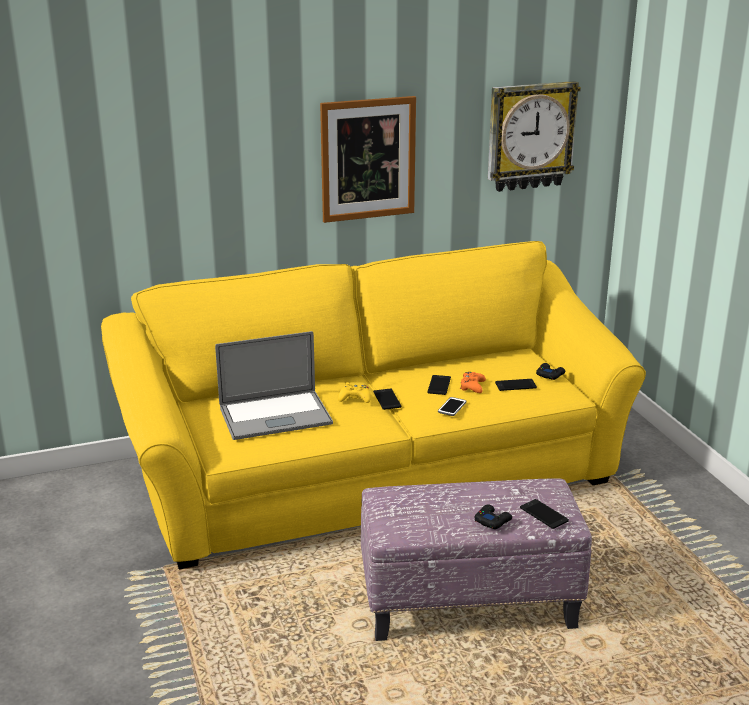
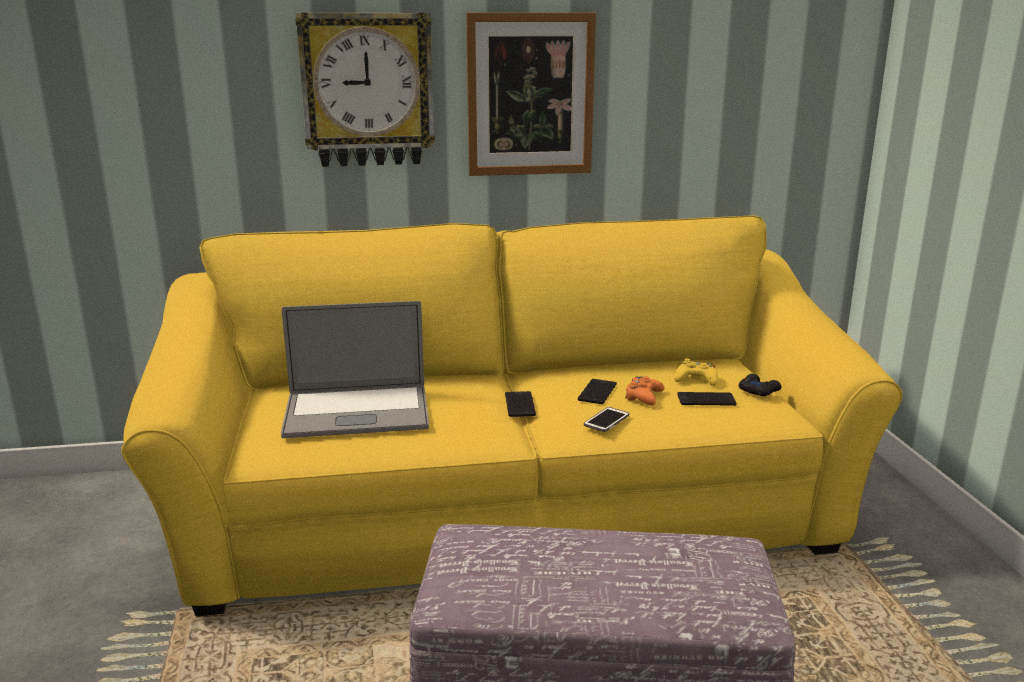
camera: 10 degrees right, 5 degrees down
(355, 398) = (475, 399): yellow game controller -> yellow game controller (696, 380)
(492, 520) = (623, 598): black game controller -> none
(530, 136) = (752, 81): wall clock -> wall clock (368, 90)
(544, 514) = (714, 597): phone -> none

